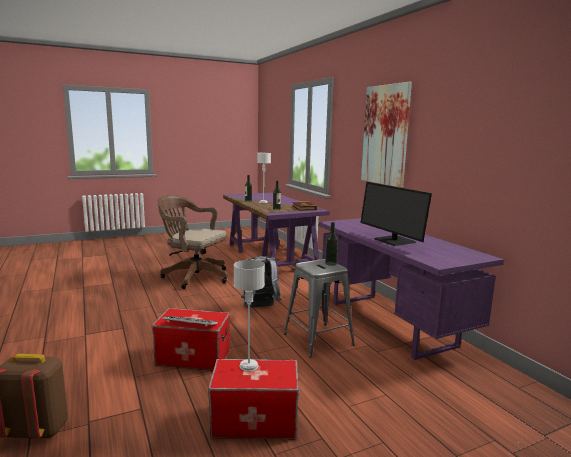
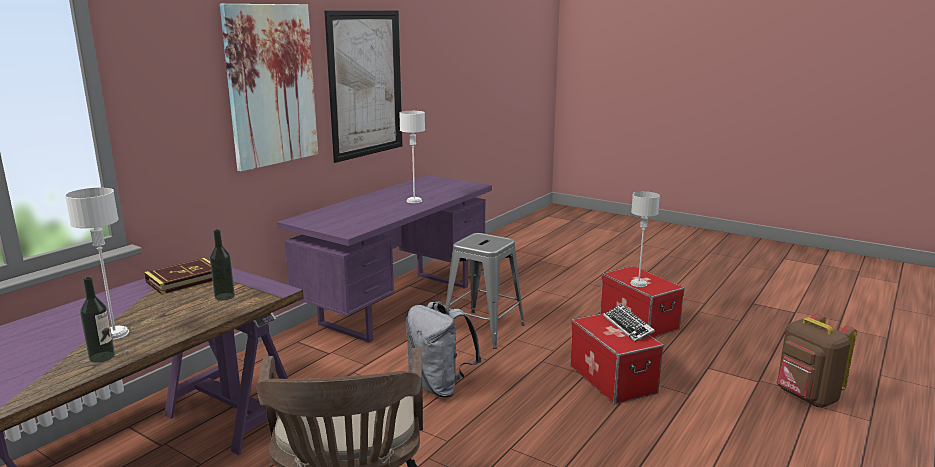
camera: 120 degrees left, 5 degrees up
(331, 263) = (470, 239): bottle -> none
(393, 241) = (414, 201): monitor -> white table lamp
(452, 145) = (366, 84): none -> picture

